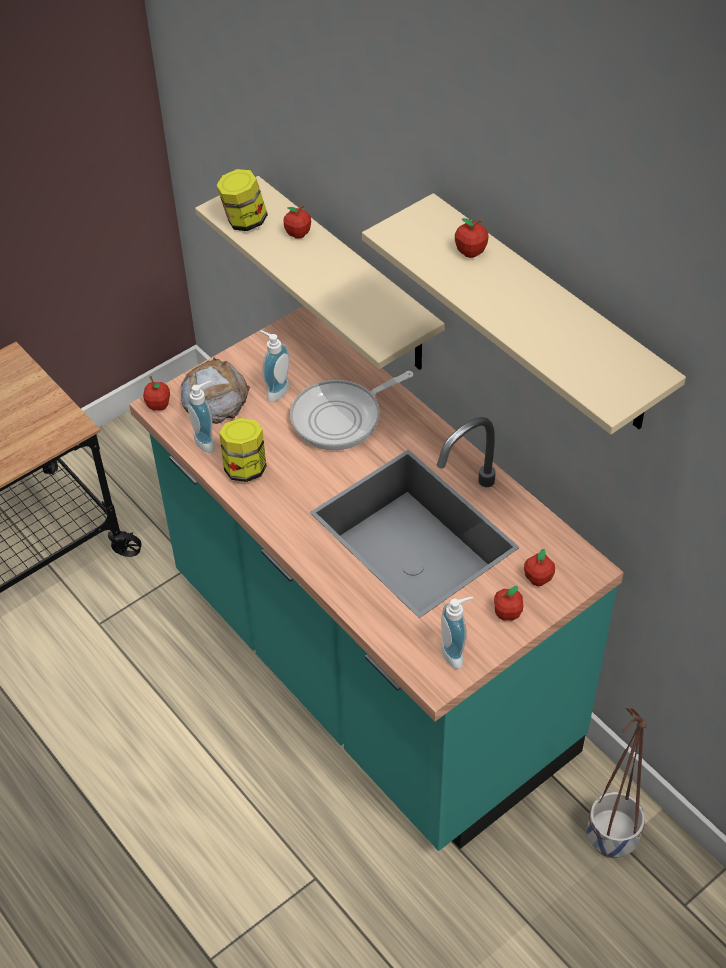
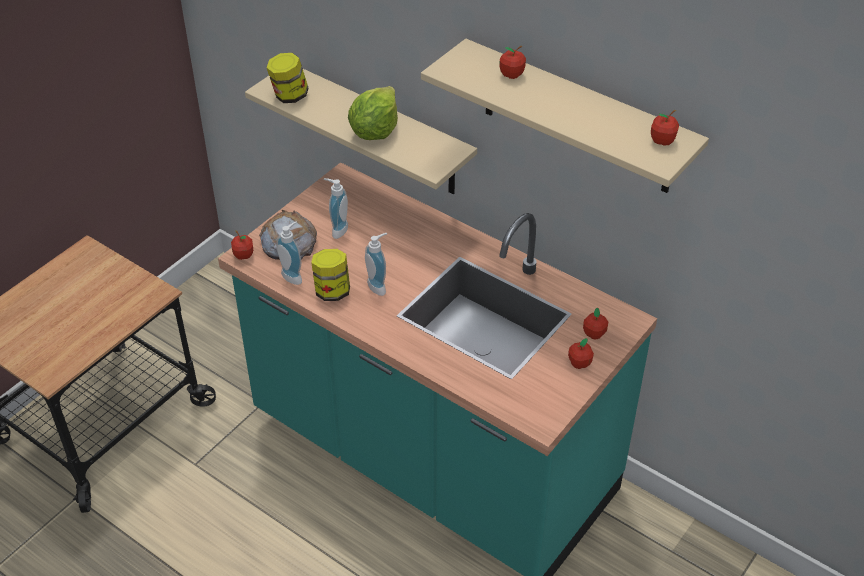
camera: 15 degrees left, 5 degrees down
(298, 234) = (337, 99): apple -> apple (662, 141)
(329, 282) = (375, 131): none -> lettuce
(341, 418) = (398, 241): frying pan -> none
(456, 653) = (549, 399): soap dispenser -> soap dispenser (379, 286)
(612, 838) = (663, 549): planter -> none

